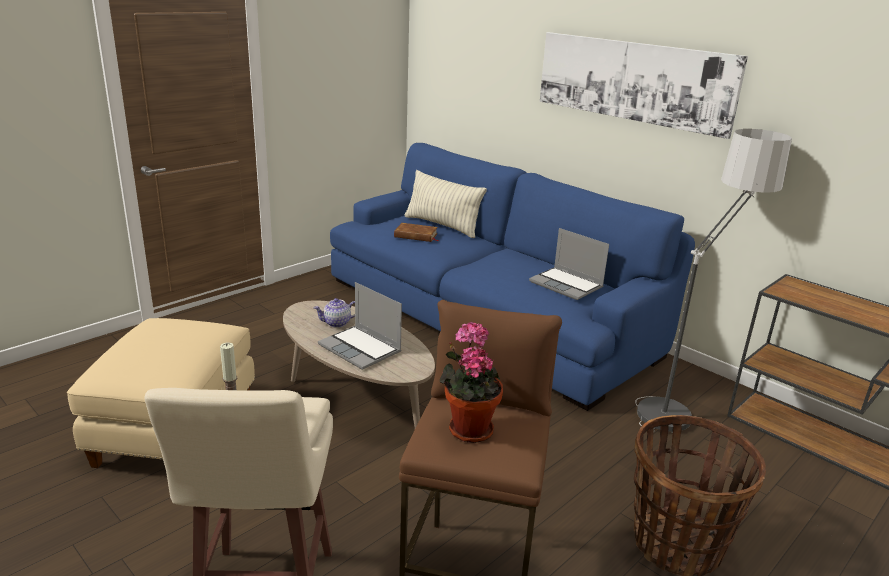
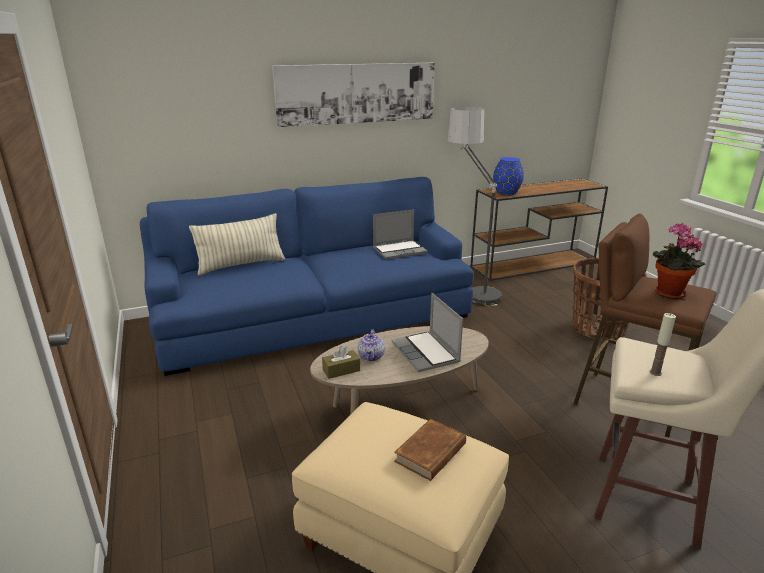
camera: 65 degrees left, 0 degrees up
(305, 314) = (341, 370): none -> brown tissue box
(361, 349) = (426, 353): laptop -> laptop turned 90 degrees clockwise
(416, 235) = (251, 279): brown book -> brown book (431, 453)
(809, 295) = (506, 192): none -> blue vase

